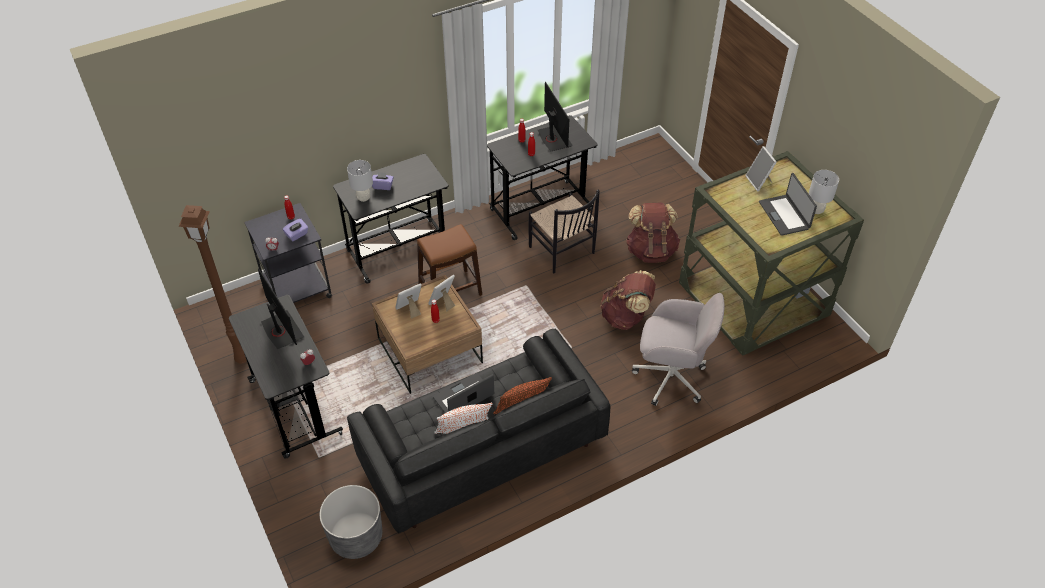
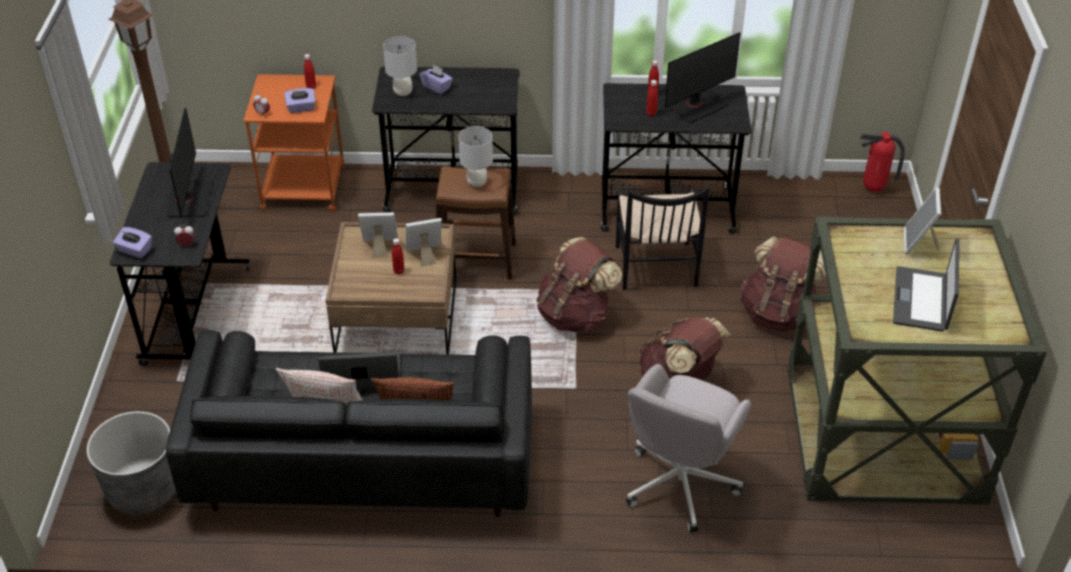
camera: 30 degrees right, 5 degrees down
(276, 382) = (135, 250): none -> purple tissue box
(297, 288) = (305, 188): black cart -> orange cart
(537, 301) = (575, 315): none -> brown backpack
(554, 138) = (697, 106): monitor -> monitor turned 45 degrees clockwise
(648, 151) = (873, 189): none -> fire extinguisher
(671, 379) = (679, 485): grey office chair -> grey office chair turned 75 degrees clockwise
(816, 210) = (978, 311): grey table lamp -> grey table lamp (477, 182)

